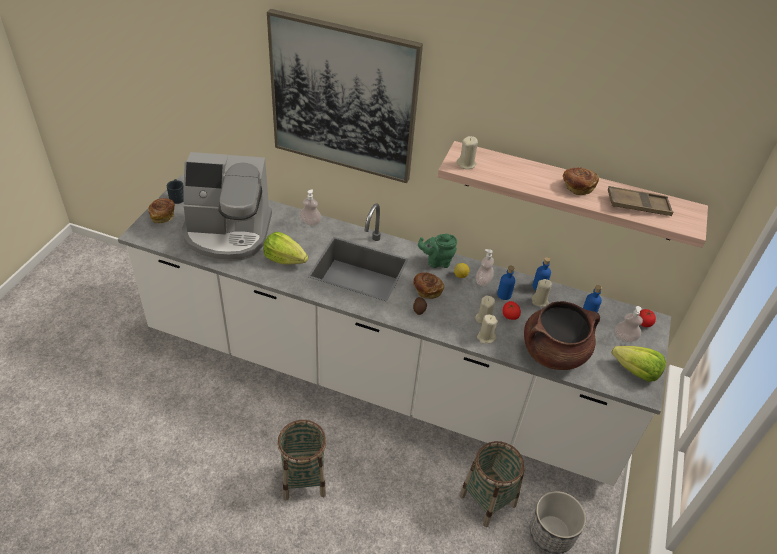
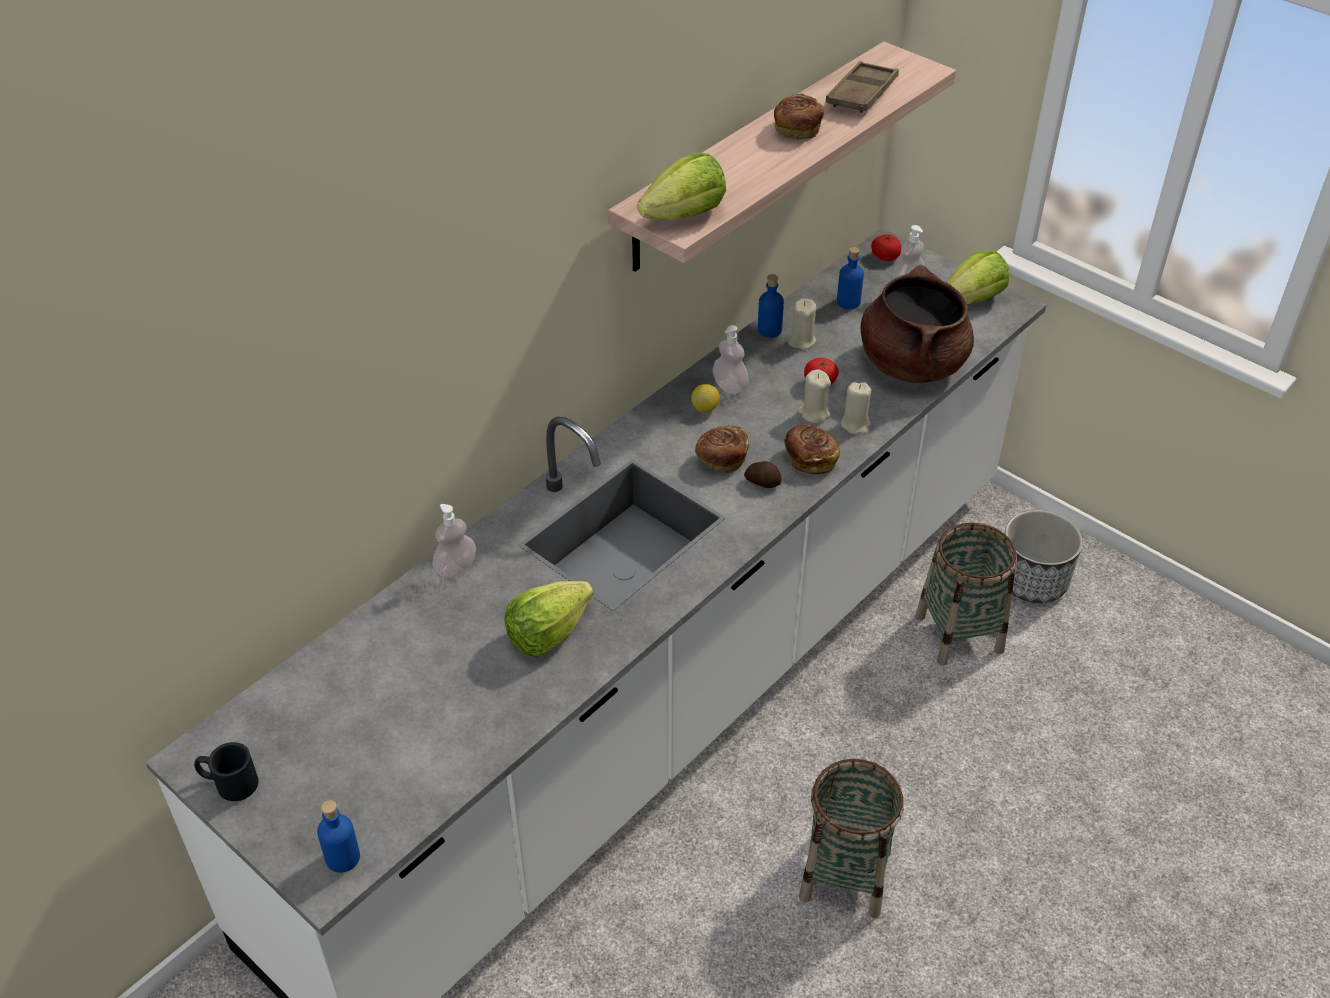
camera: 65 degrees left, 0 degrees up
(163, 215) = (285, 822): bread -> bread (810, 458)
(228, 233) = (417, 710): coffee machine -> none
(343, 98) = (433, 286): picture -> none
(437, 262) = (657, 426): green teapot -> none
(466, 164) = (685, 215): beige candle -> lettuce
(504, 295) = (771, 373): blue bottle -> blue bottle (343, 858)

